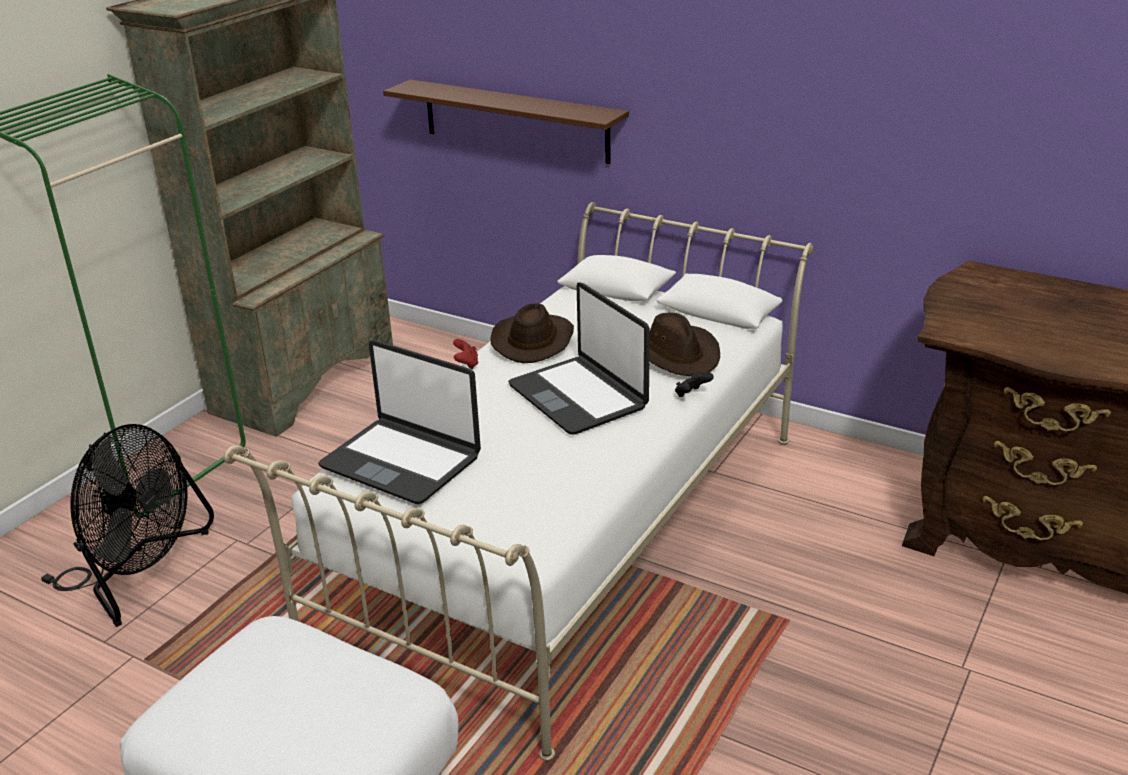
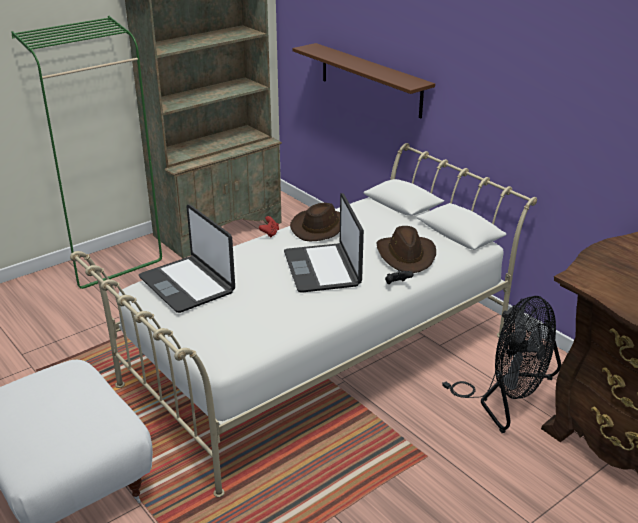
camera: 20 degrees right, 0 degrees up
(135, 574) = (59, 320): black fan -> black fan (505, 397)

